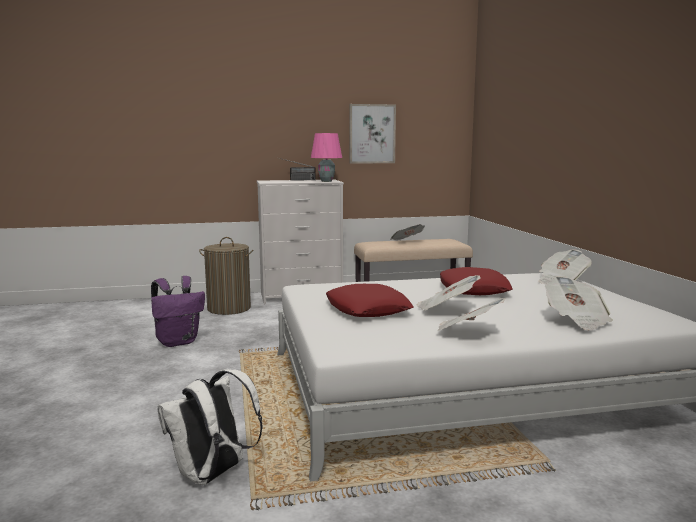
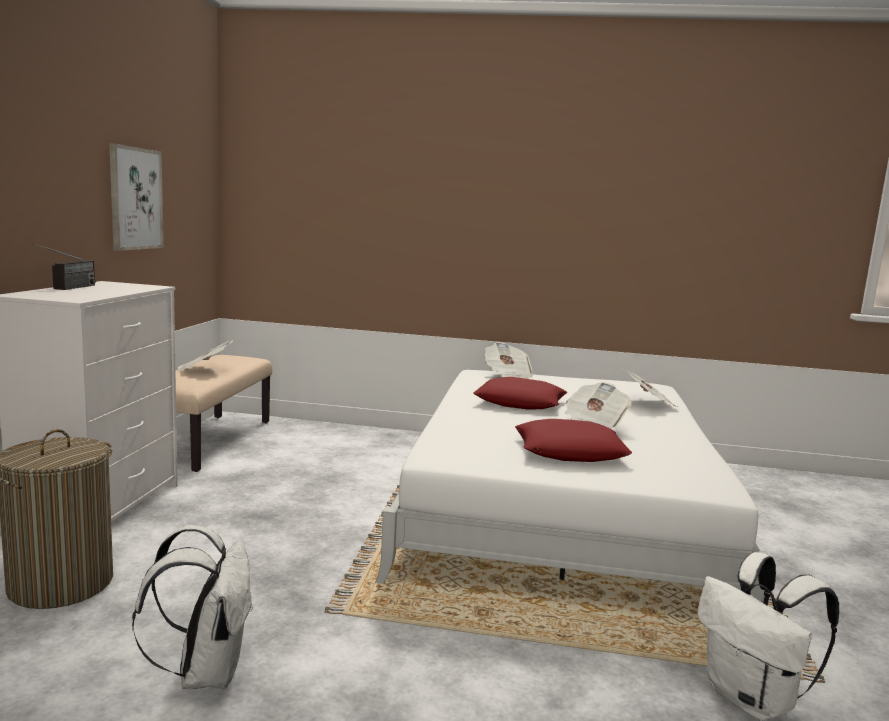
camera: 70 degrees left, 0 degrees up
(178, 342) = (206, 671): purple backpack -> white backpack
(327, 181) = (144, 287): pink table lamp -> none
(467, 332) = (667, 437): newspaper -> none

